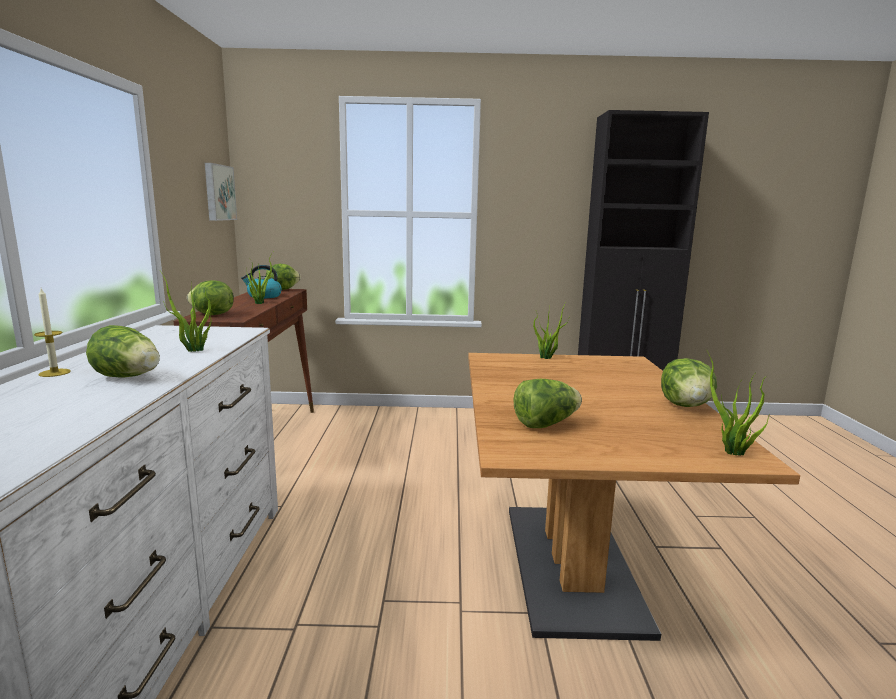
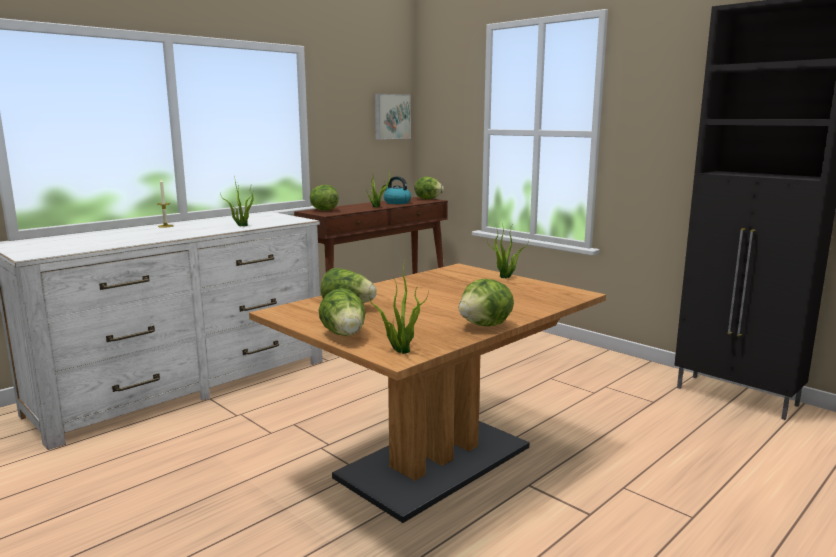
camera: 45 degrees right, 0 degrees up
(129, 377) = (180, 232): lettuce -> lettuce (345, 335)

